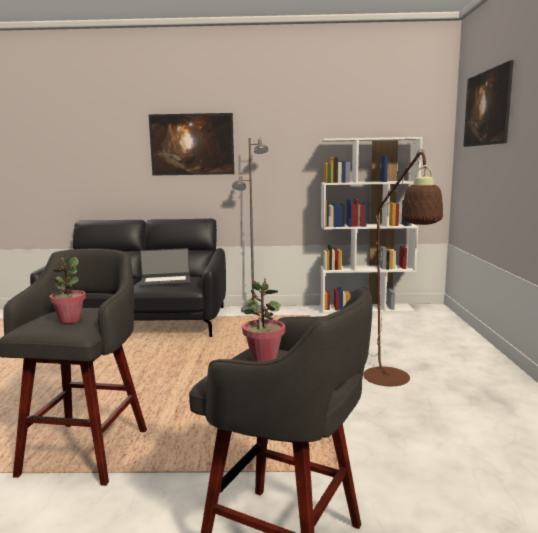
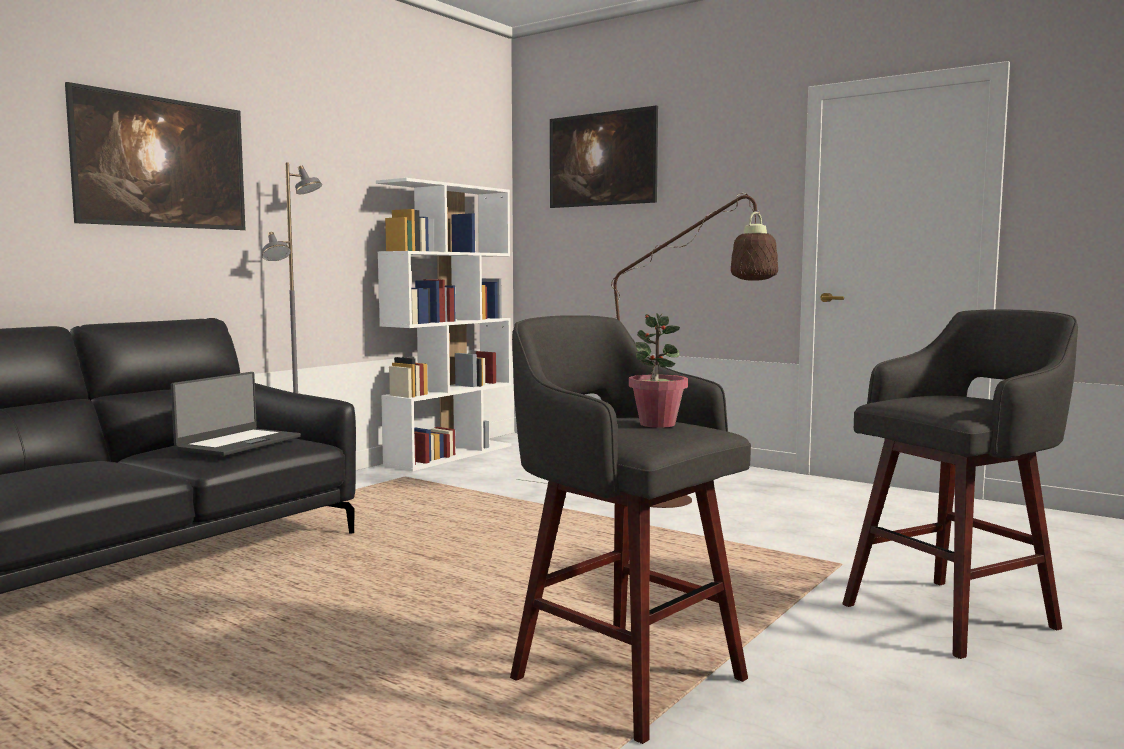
camera: 55 degrees left, 5 degrees down
(264, 358) = (931, 399): potted plant -> none

